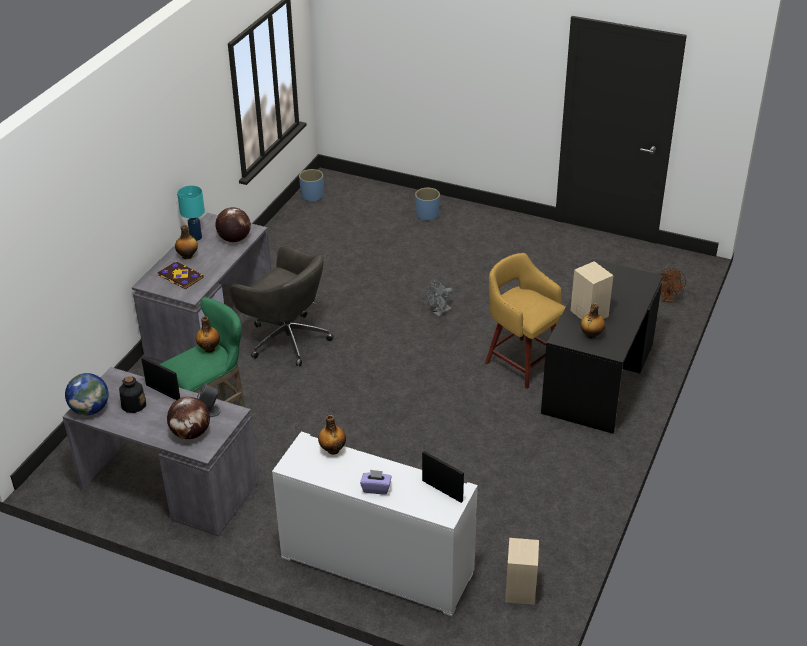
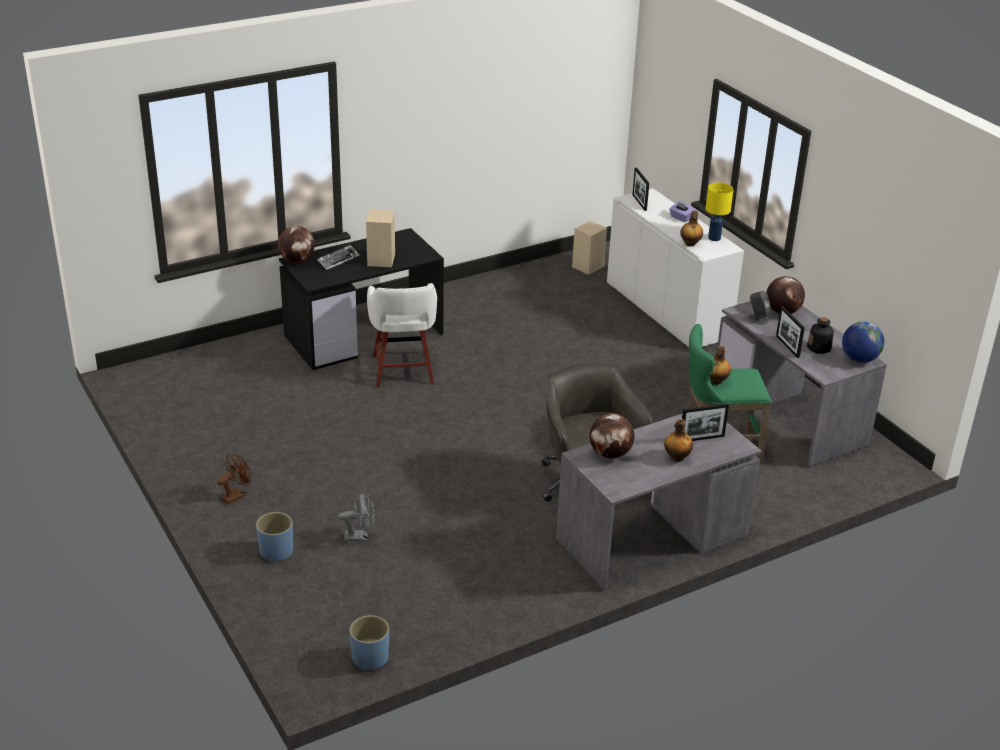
camera: 145 degrees left, 5 degrees down
(180, 276) = (701, 438): book -> picture frame
(195, 237) = (651, 476): turquoise table lamp -> none
(315, 473) = (714, 238): none -> yellow table lamp
(439, 313) = (414, 440): grey fan -> grey fan (360, 537)
(522, 361) = (402, 371): yellow stool -> white stool
(591, 335) = (404, 248): bottle -> none
(619, 296) = (338, 260): none -> keyboard
(646, 279) = (297, 260): none -> globe
(667, 299) = (207, 358): brown fan -> brown fan (236, 495)

